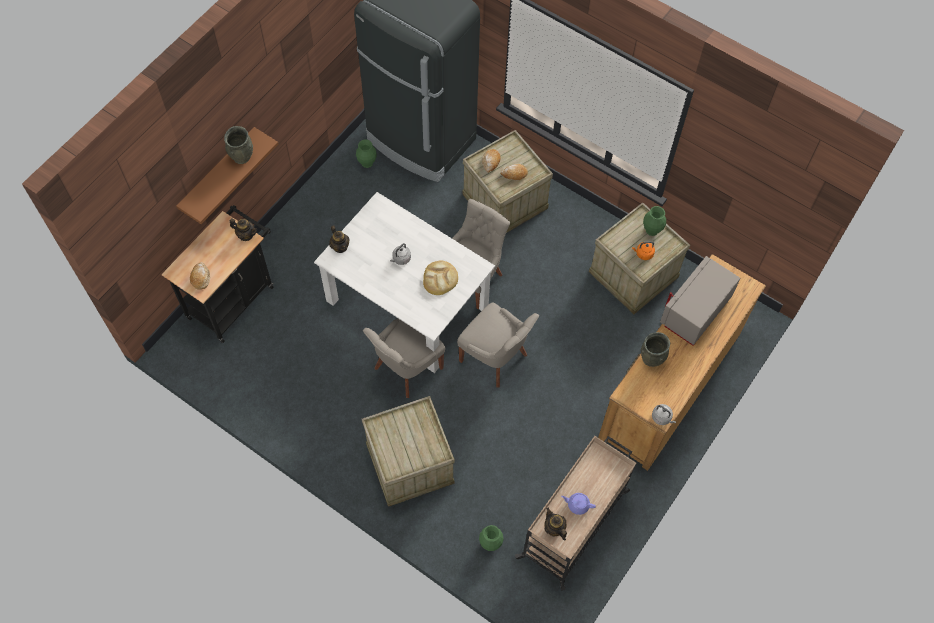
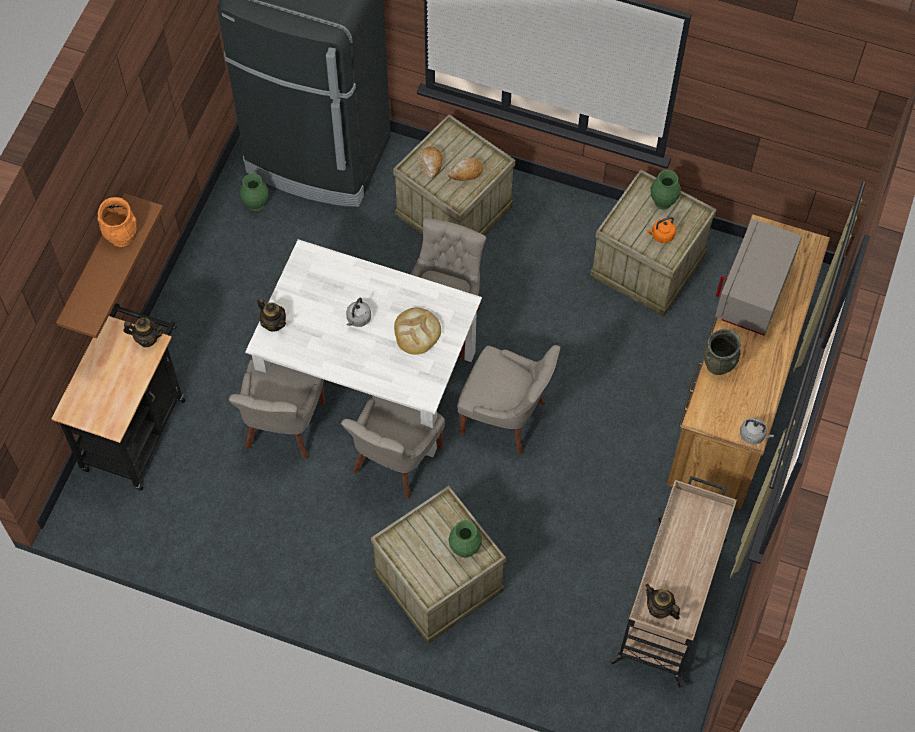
camera: 15 degrees left, 0 degrees up
(200, 278) = (106, 409): bread -> none
(241, 156) = (121, 236): grey vase -> orange vase
(335, 324) = (283, 427): none -> grey chair
(490, 544) = (573, 654): green vase -> green vase (465, 549)
(577, 505) = (679, 572): purple teapot -> none

